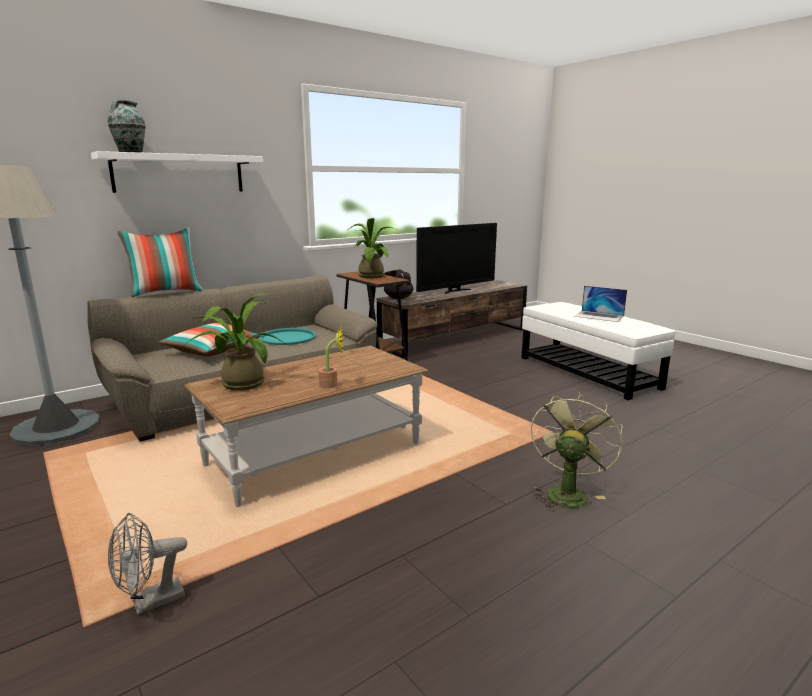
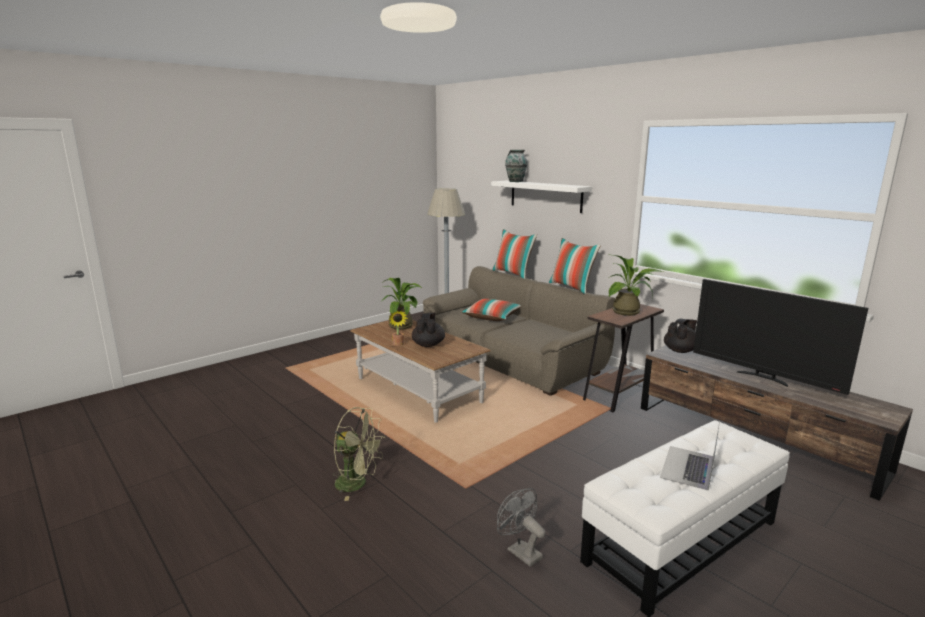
camera: 85 degrees right, 0 degrees up
(150, 602) = (294, 375): grey fan -> grey fan (520, 551)
(267, 281) = (572, 287): none -> pillow
(287, 337) = (534, 331): turquoise tray -> none
(342, 369) = (428, 344): none -> black teapot

